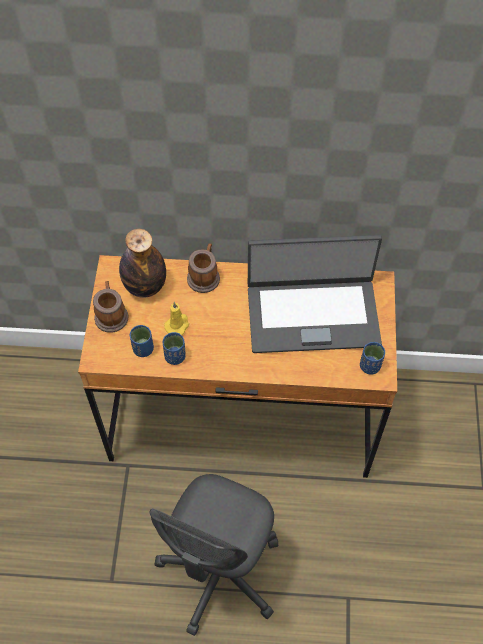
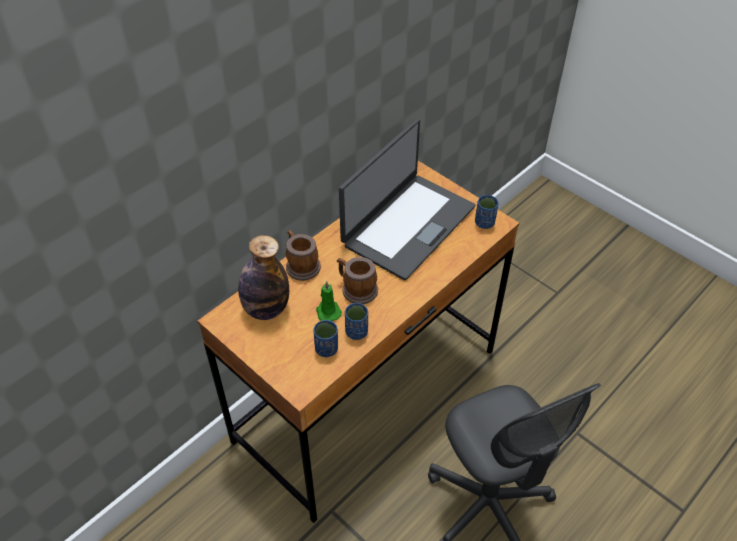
camera: 50 degrees left, 10 degrees down
(111, 314) = (268, 350): mug -> mug (356, 289)
(177, 325) = (328, 311): yellow candle -> green candle

